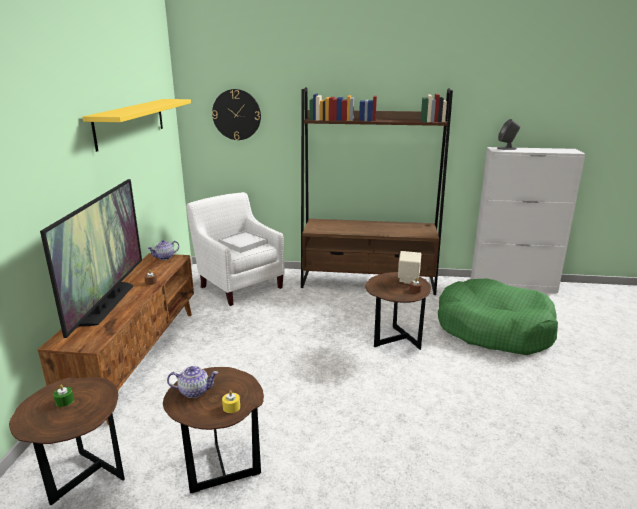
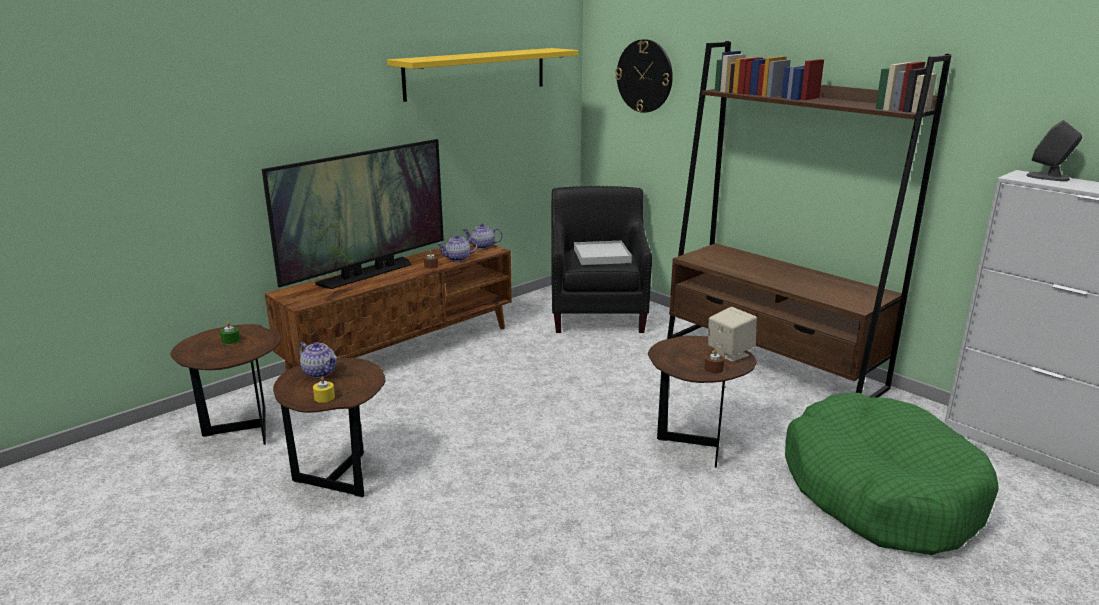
camera: 40 degrees right, 0 degrees up
(162, 271) = (457, 258): none -> teapot
(239, 285) = (598, 314): white armchair -> black armchair

